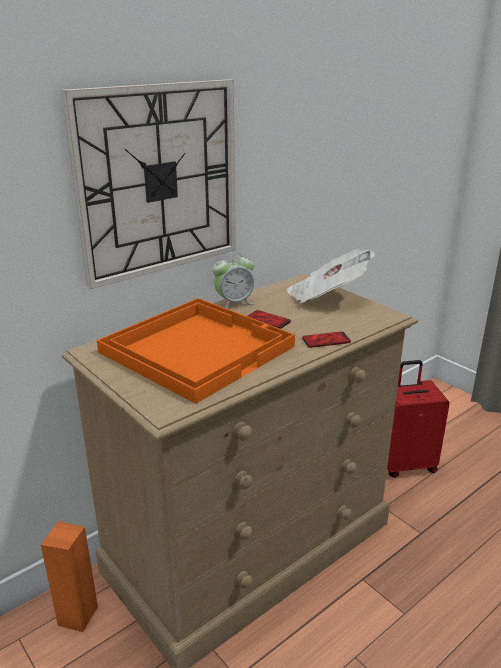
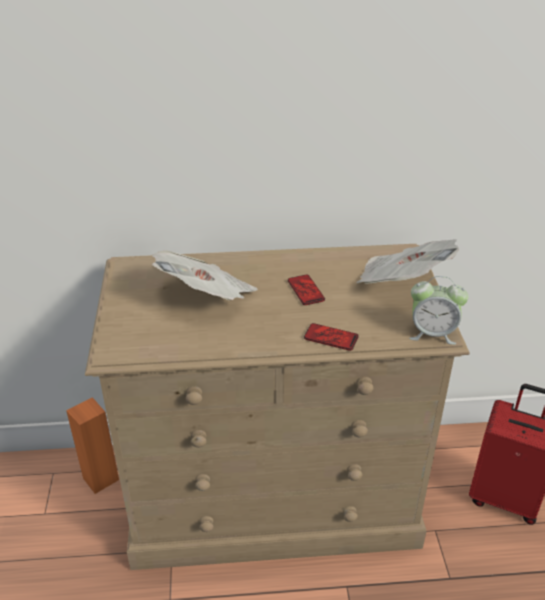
camera: 35 degrees right, 10 degrees up
(159, 181) = (225, 116): wall clock -> none
(197, 348) = (207, 297): orange tray -> newspaper
(234, 303) = (299, 257): alarm clock -> alarm clock (432, 333)

